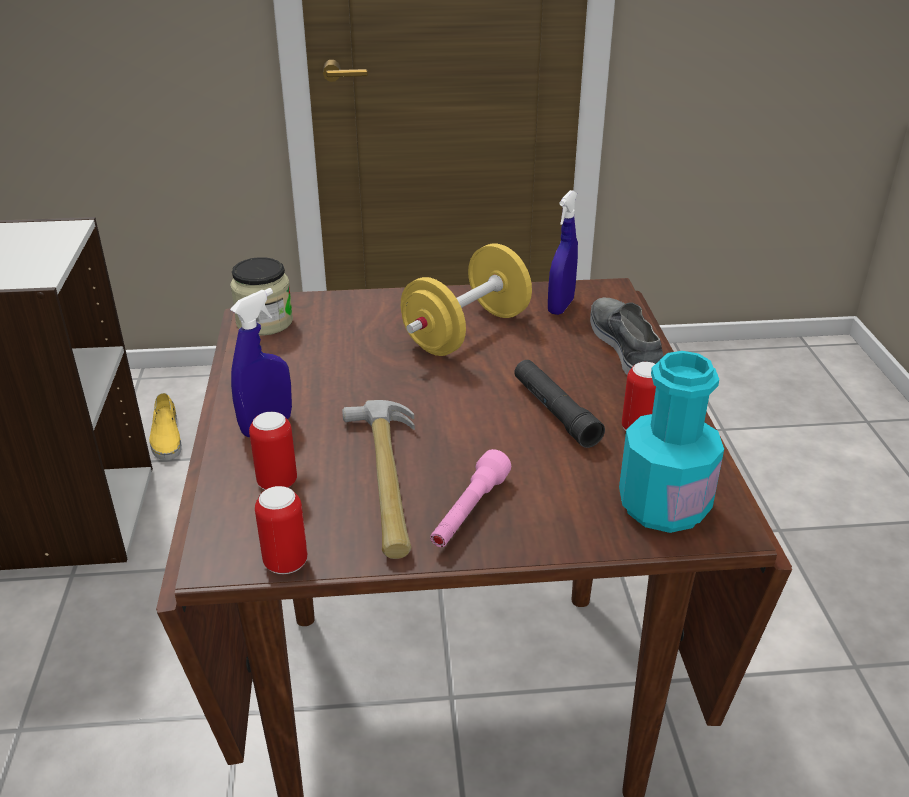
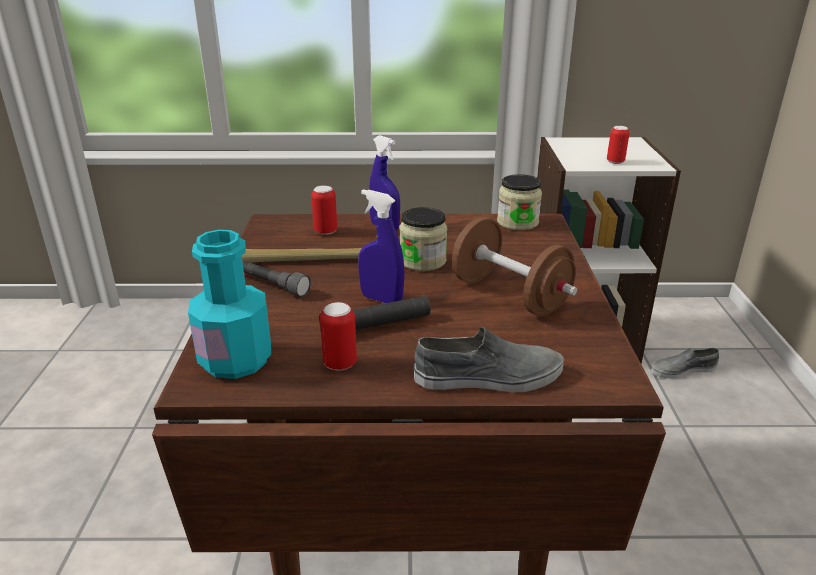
camera: 95 degrees right, 5 degrees down
(166, 437) = (682, 369): yellow shoe -> grey shoe
(285, 562) = (256, 235): can -> can (615, 162)
(384, 388) = (422, 261): none -> jar
(466, 332) = (509, 295): yellow dumbbell -> brown dumbbell
(469, 512) = (270, 284): pink flashlight -> grey flashlight
(560, 307) = (568, 347): blue spray bottle -> blue spray bottle (381, 299)

